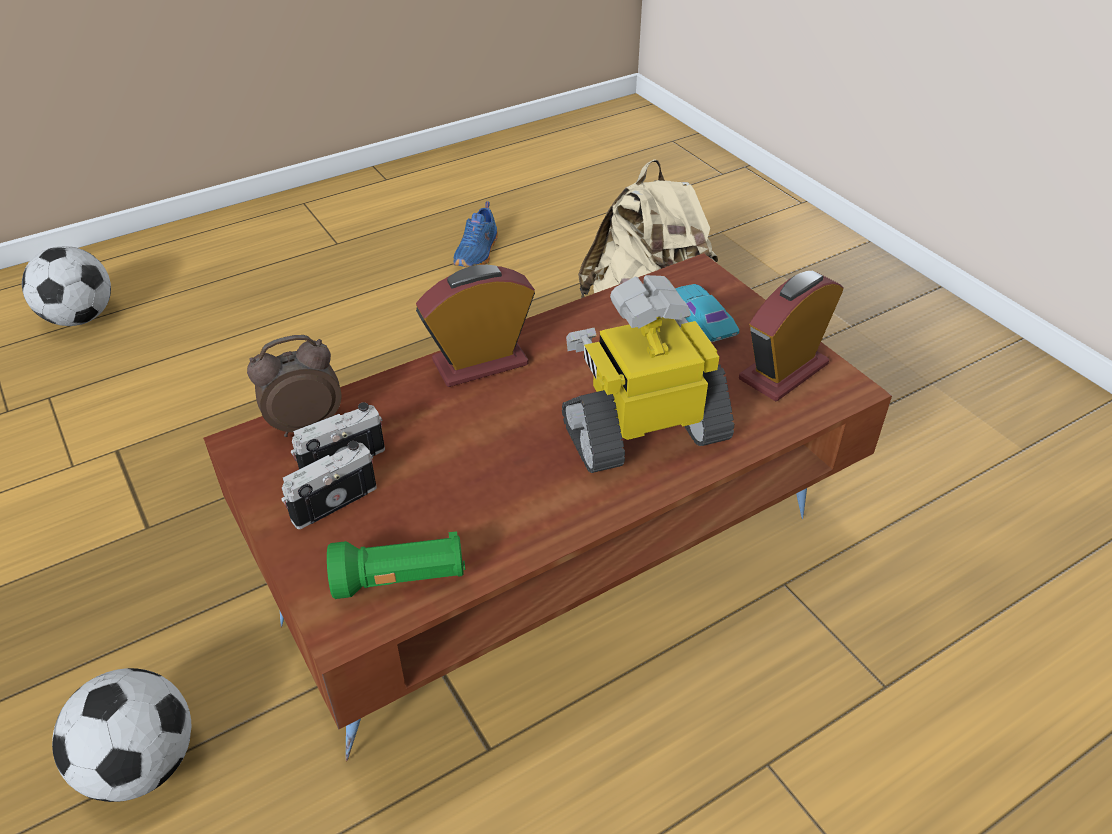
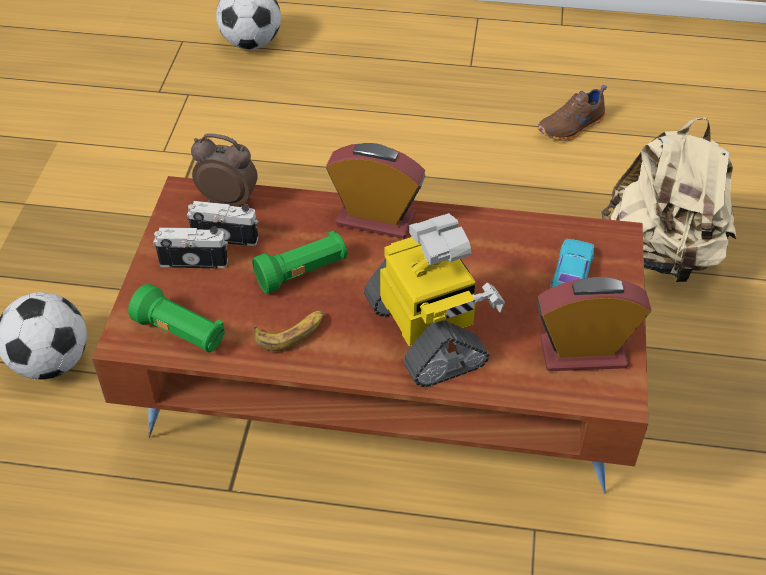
camera: 40 degrees right, 5 degrees up
(465, 447) = (302, 273): none -> green flashlight
(478, 253) = (572, 127): blue shoe -> brown shoe
(518, 507) = (291, 333): none -> banana
(644, 431) = (428, 333): toy robot -> toy robot turned 45 degrees clockwise

